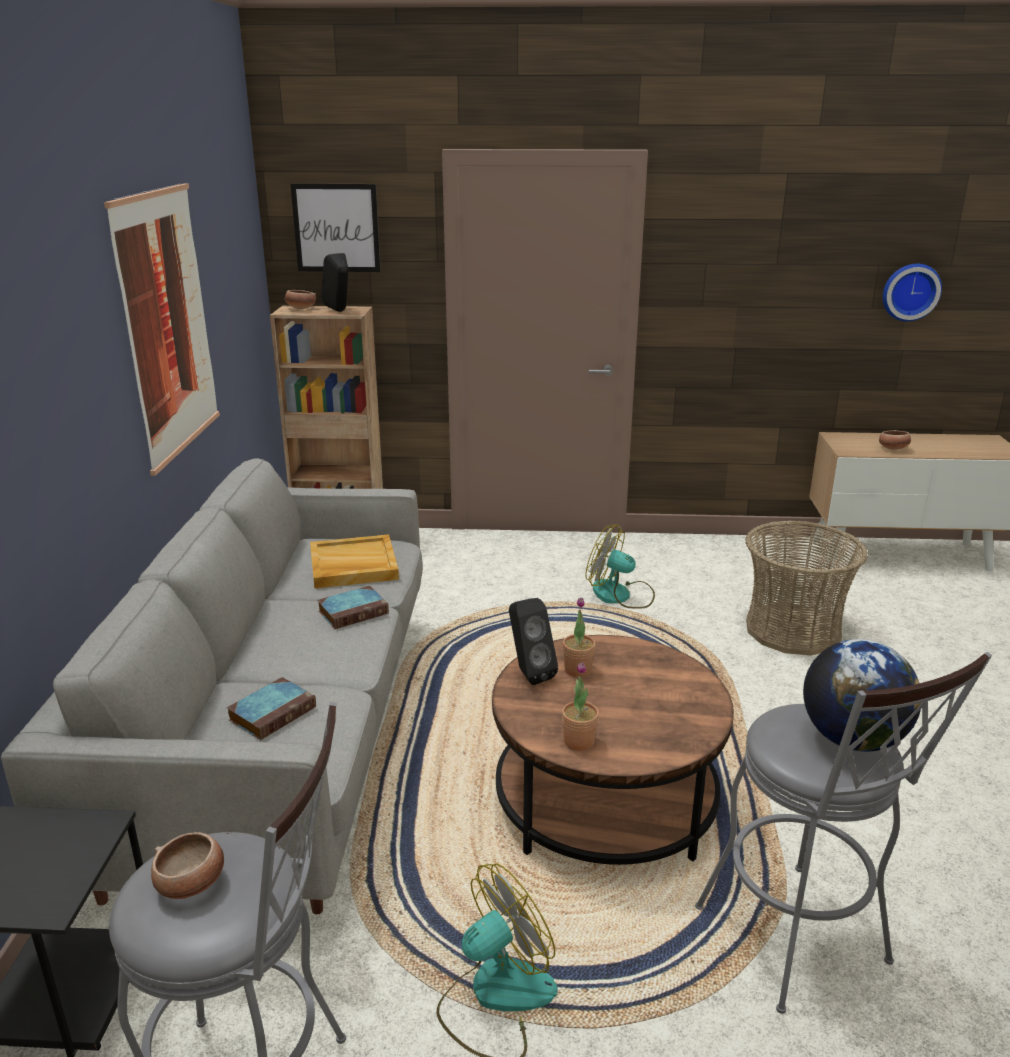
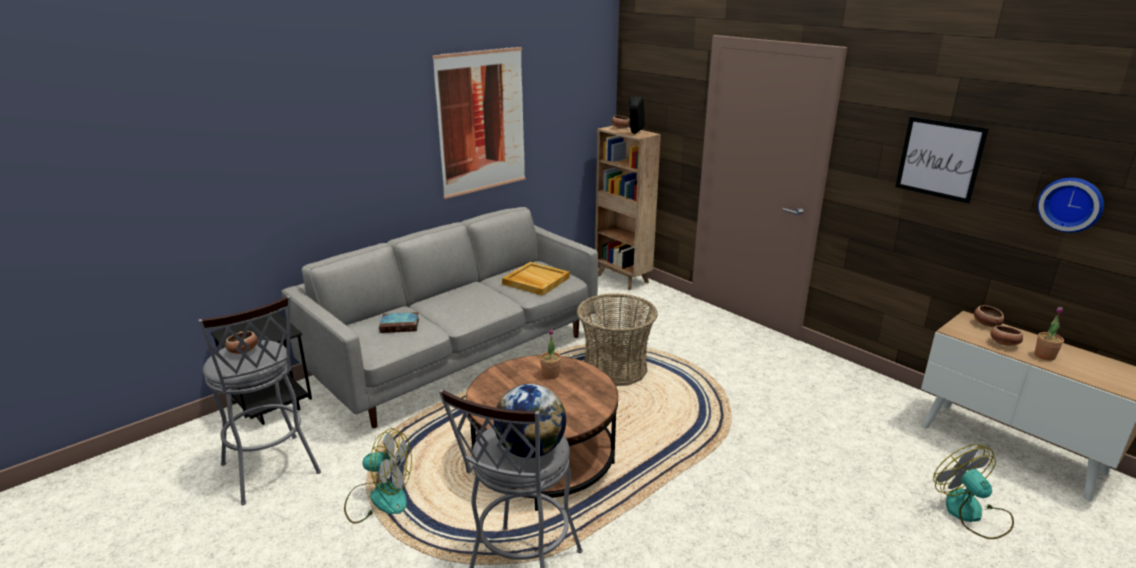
camera: 45 degrees right, 0 degrees up
(336, 228) = (651, 80): picture -> picture (940, 159)
(354, 611) = (498, 301): book -> none
(528, 674) = (526, 364): black speaker -> none
(579, 741) = (491, 402): potted plant -> potted plant (1044, 356)
(620, 595) = (729, 373): fan -> fan (971, 514)
(792, 630) = (812, 447): basket -> basket (615, 369)
(853, 437) = (986, 324): none -> bowl

